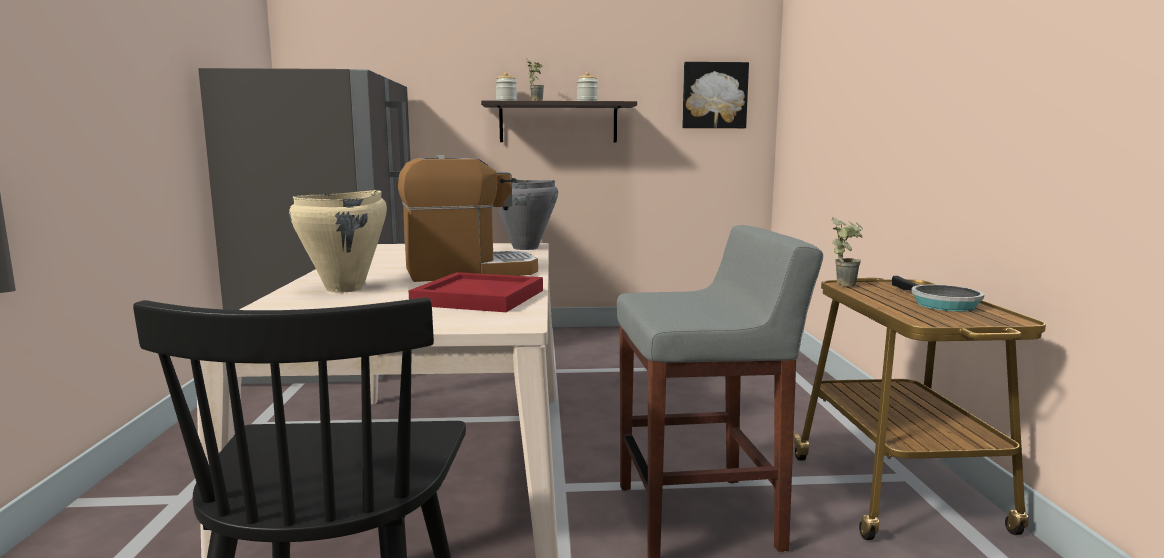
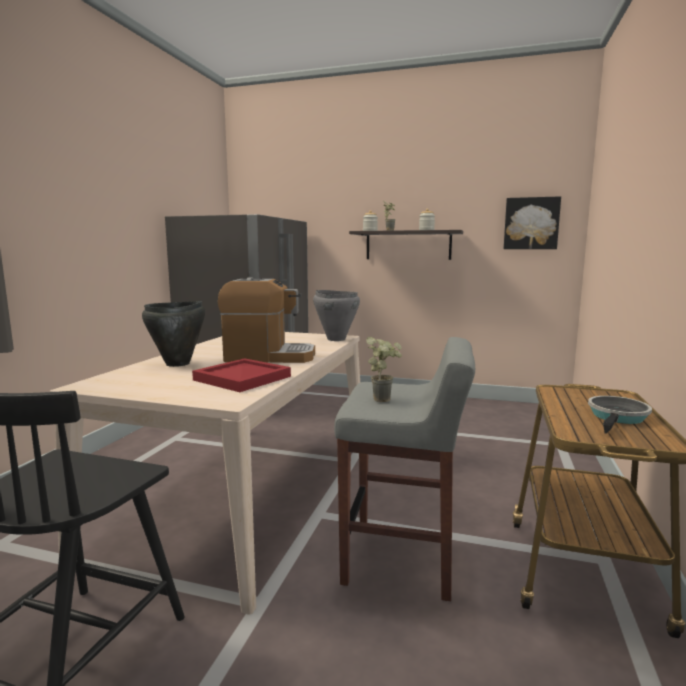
camera: 20 degrees right, 0 degrees up
(345, 289) = (178, 364): beige cooking pot -> black cooking pot
(845, 284) = (556, 389): potted plant -> potted plant (384, 399)
(940, 303) = (617, 417): frying pan -> frying pan turned 150 degrees counterclockwise

